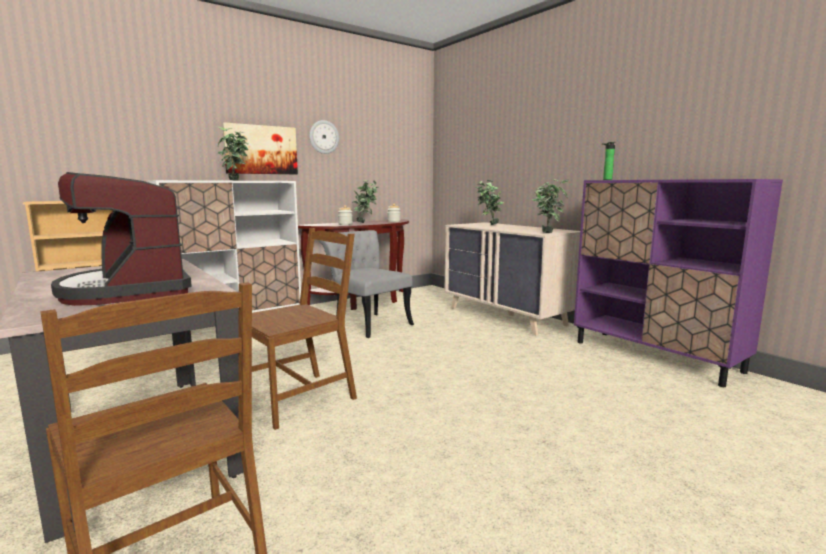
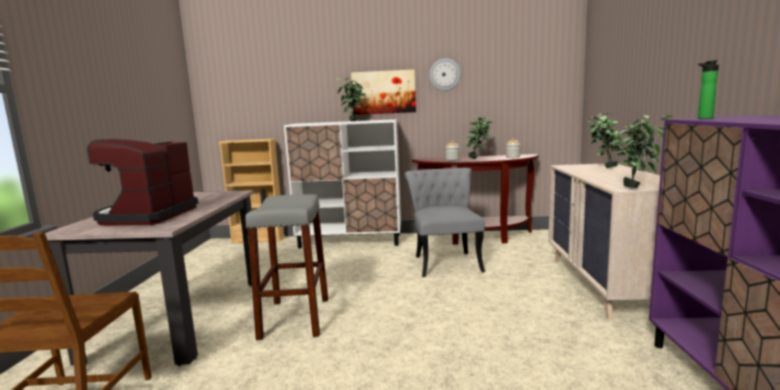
camera: 40 degrees right, 0 degrees up
(298, 398) = (295, 318): brown chair -> grey stool

